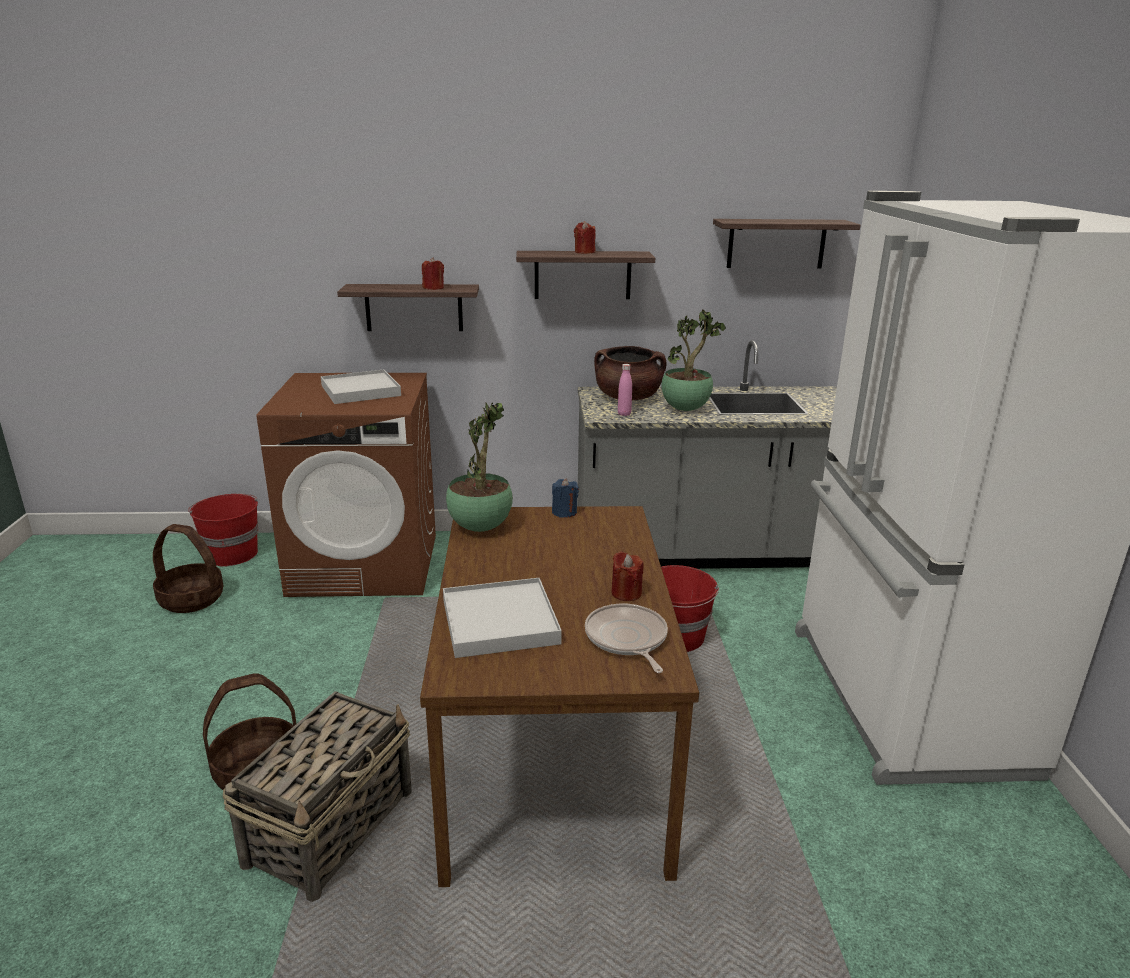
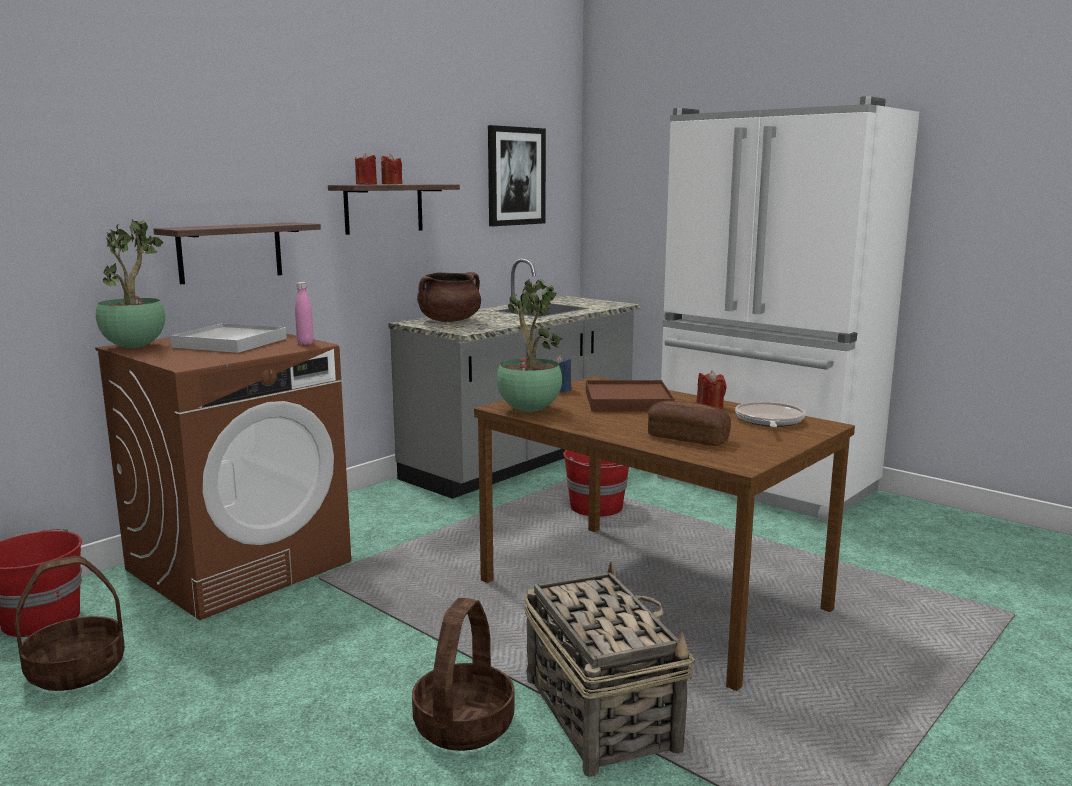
camera: 45 degrees left, 10 degrees down
(433, 288) = (267, 224): red candle -> red candle (366, 184)
(499, 622) = (687, 438): white tray -> bread
(580, 551) = (628, 401): none -> brown tray
(624, 414) = (477, 327): pink bottle -> pink bottle (305, 344)
(627, 639) = (769, 421): frying pan -> frying pan turned 75 degrees clockwise
(686, 409) = (510, 318): potted plant -> potted plant (135, 347)
(776, 243) = (515, 176): shelf -> picture

